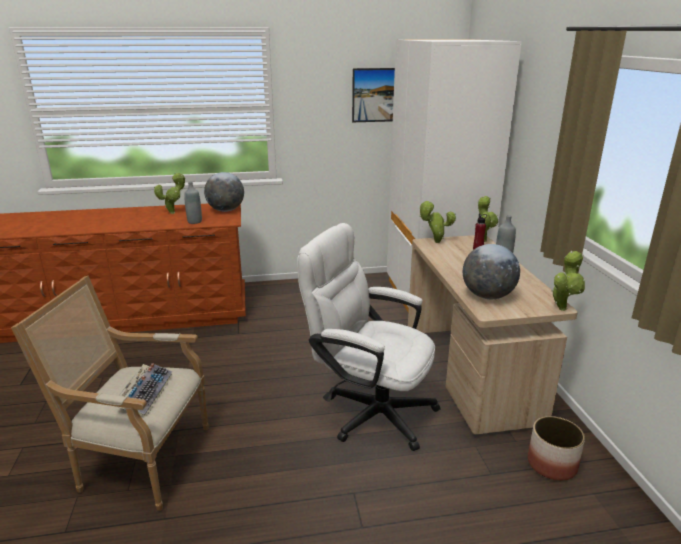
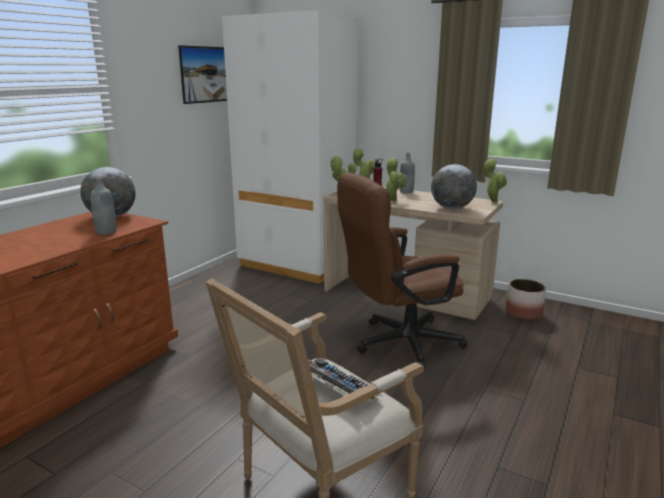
camera: 50 degrees left, 5 degrees down
(174, 212) = (47, 233): potted plant -> potted plant (393, 200)
(369, 410) = (398, 344): white office chair -> brown office chair

